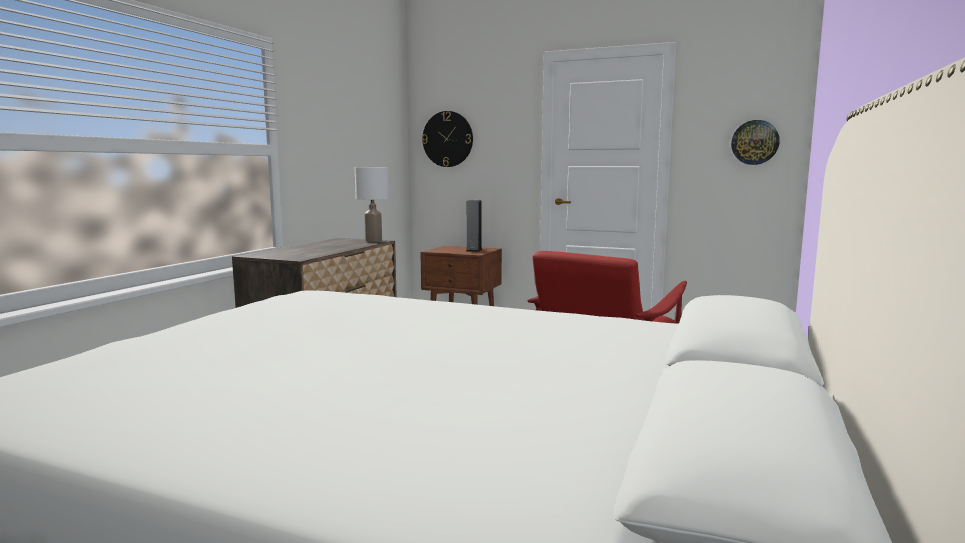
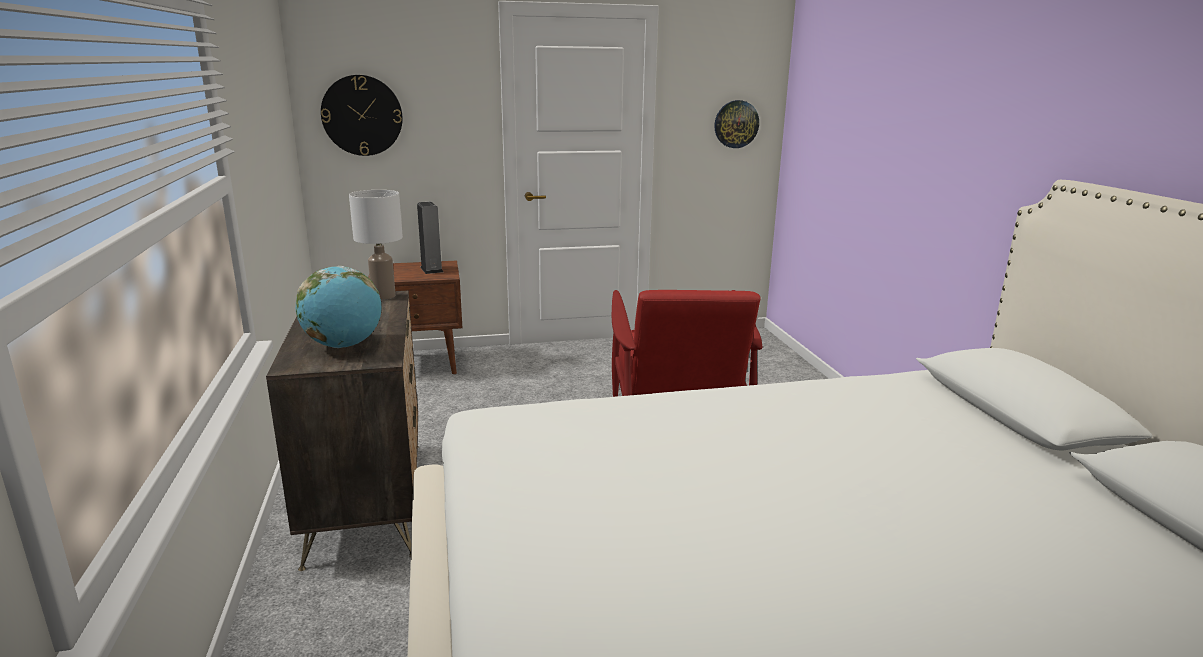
camera: 35 degrees left, 10 degrees up
(296, 252) = (344, 345): none -> globe

